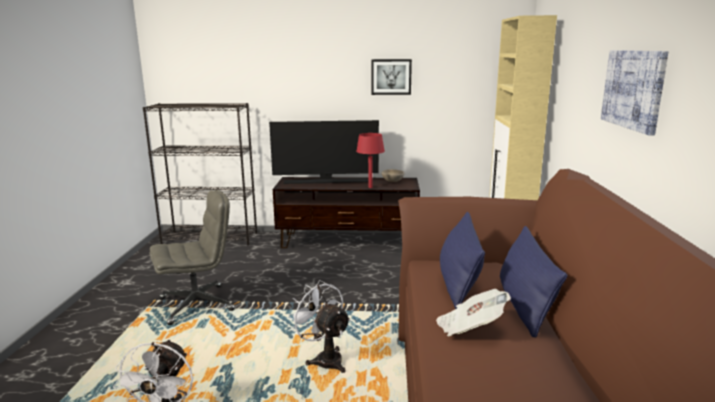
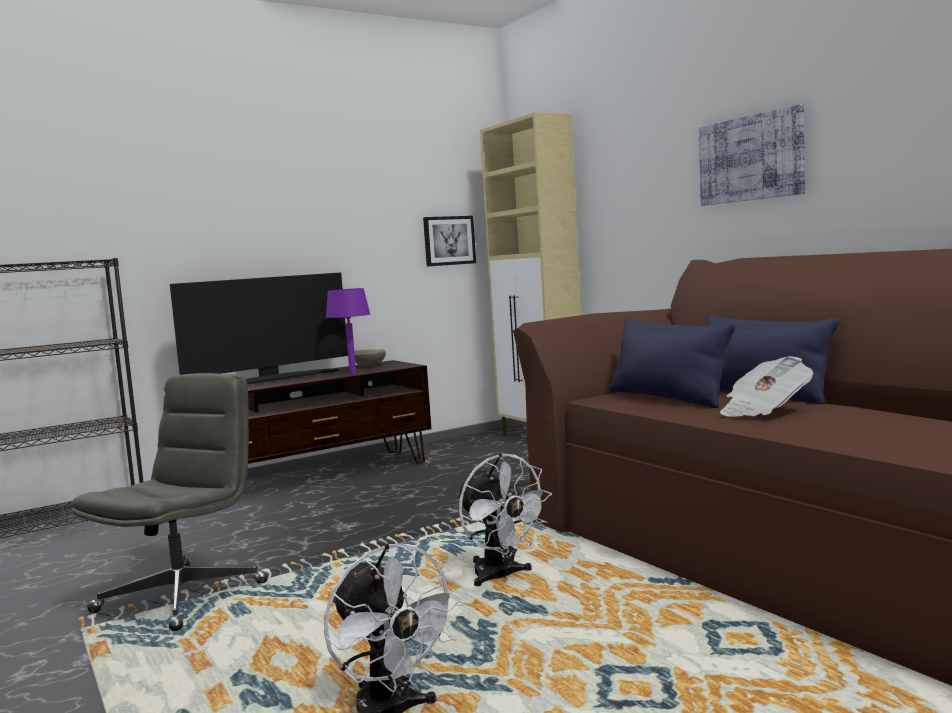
camera: 35 degrees left, 10 degrees down
(324, 359) = (501, 577): white fan -> white fan turned 135 degrees counterclockwise
(370, 187) = (352, 373): red table lamp -> purple table lamp
(391, 77) = (340, 210): picture -> picture (449, 240)

